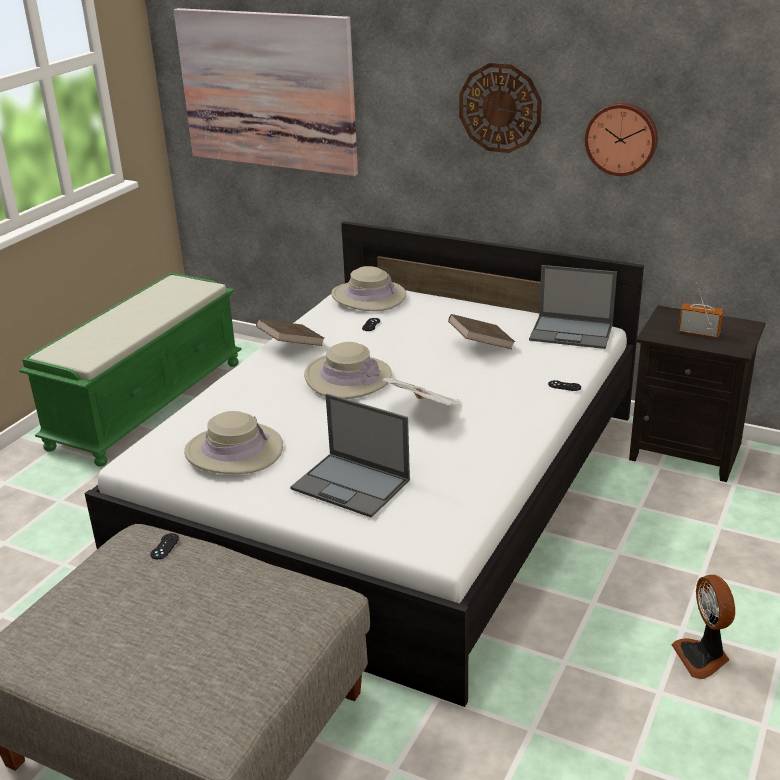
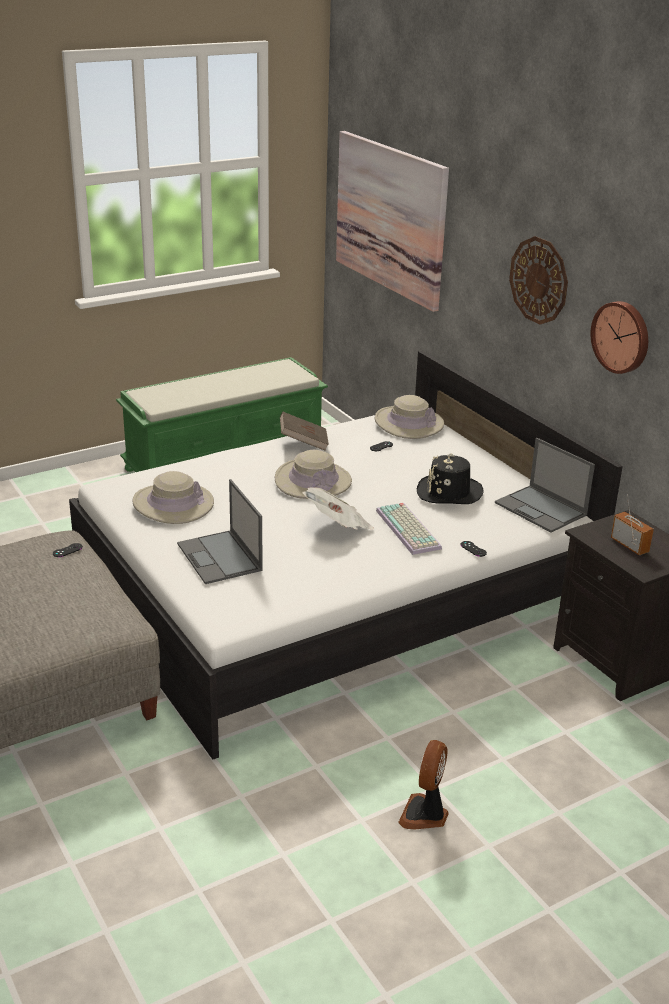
camera: 30 degrees right, 0 degrees up
(481, 345) = (449, 492): brown book -> black hat
(491, 389) = (410, 530): none -> keyboard

